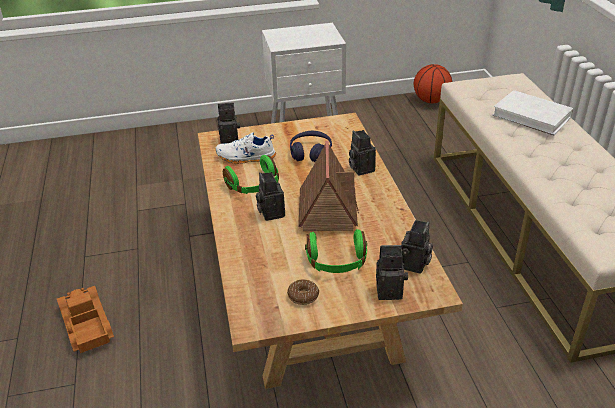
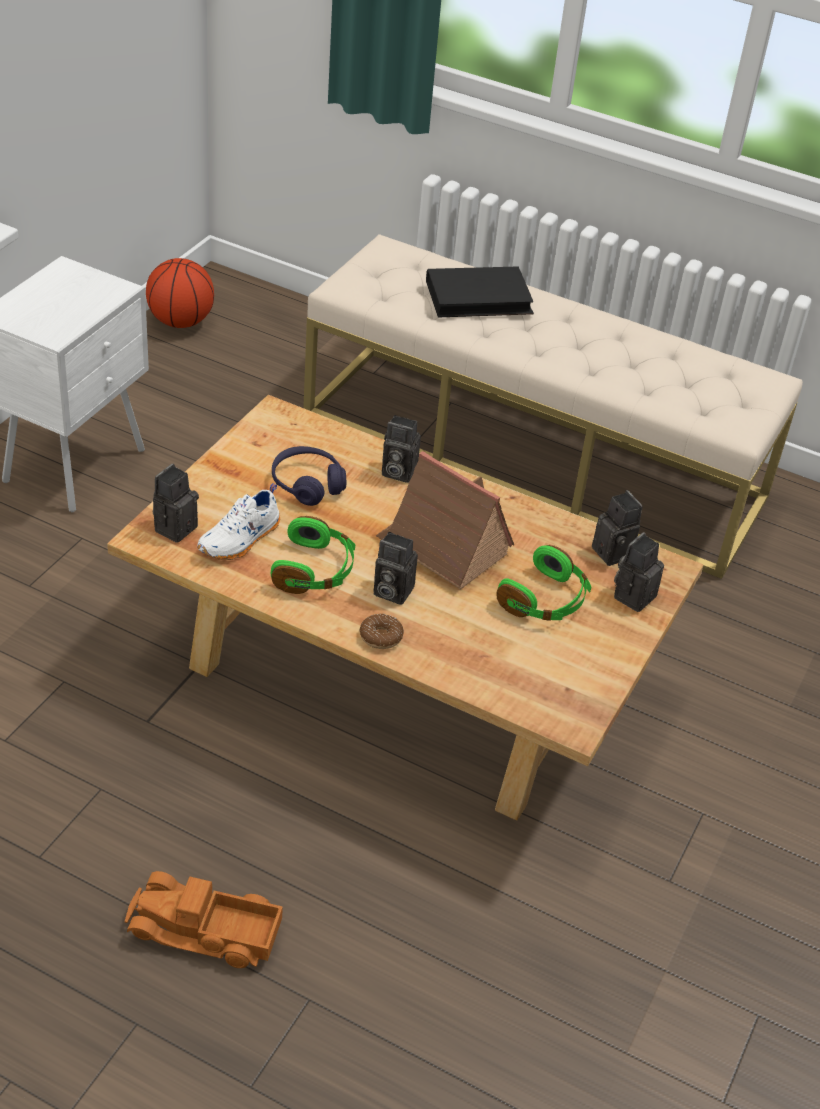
camera: 55 degrees left, 5 degrees up
(303, 296) = (572, 659): donut -> donut (381, 637)
(532, 116) = (479, 297): white book -> black book

